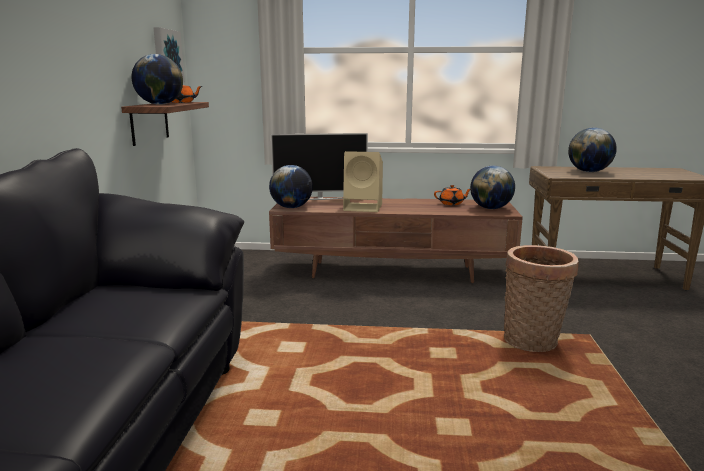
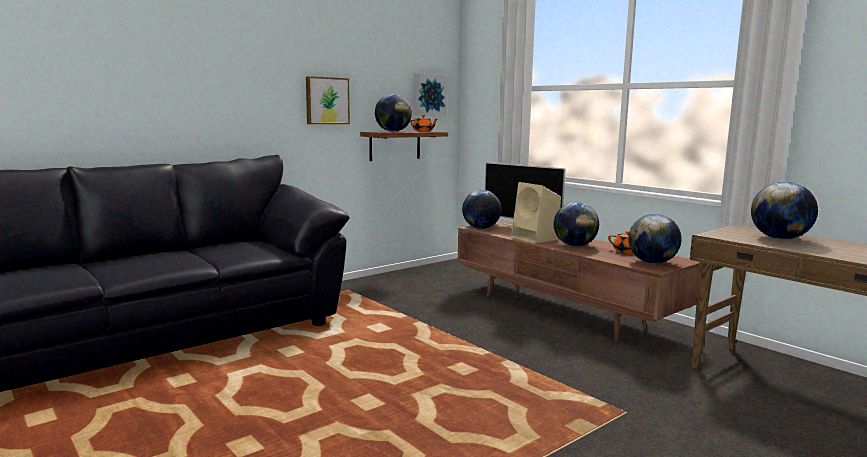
camera: 45 degrees right, 5 degrees down
(87, 62) = (326, 101): none -> picture
(408, 207) = (574, 245): none -> globe
(533, 342) = (555, 394): basket -> none

